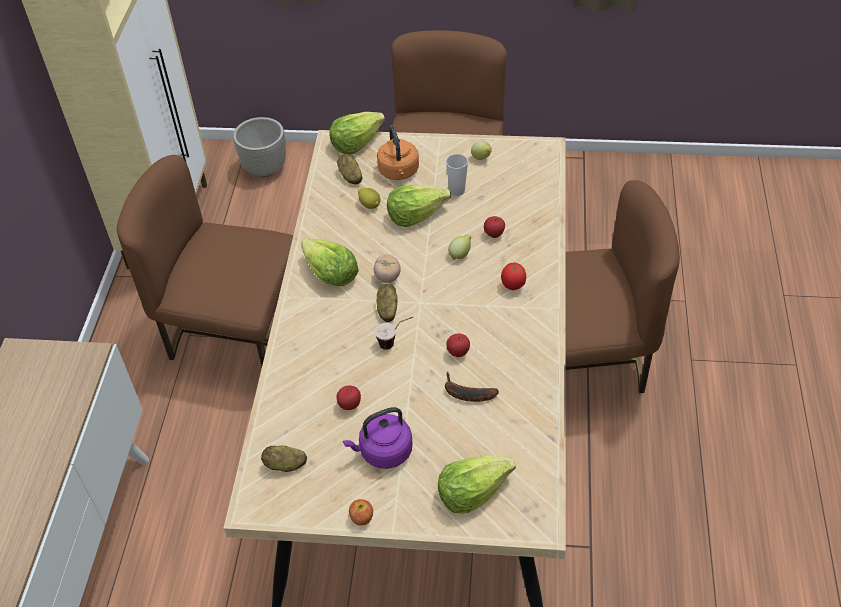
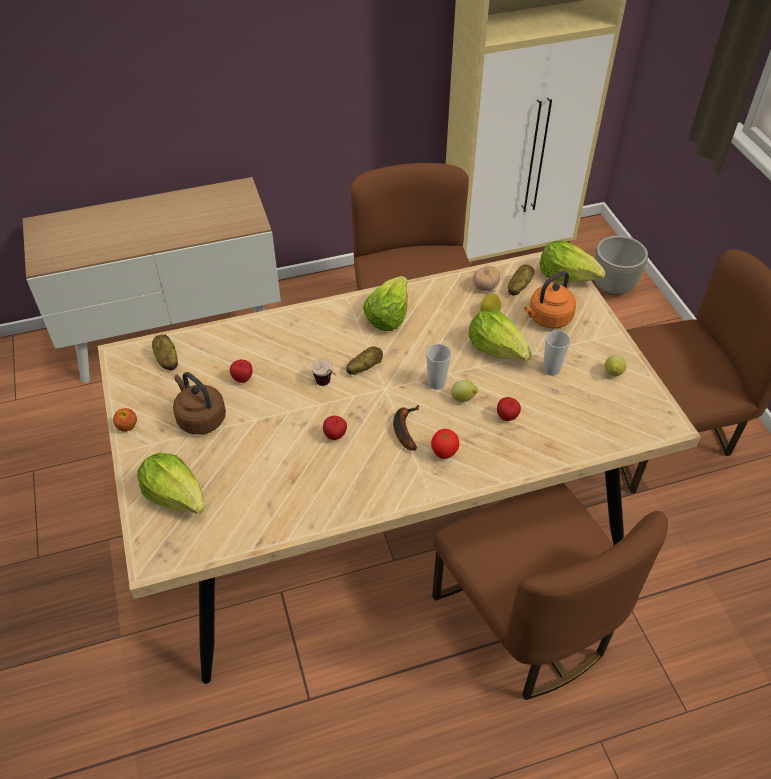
camera: 65 degrees right, 0 degrees up
(383, 452) = (200, 418): purple kettle -> brown kettle
(387, 277) = (405, 355): tomato -> tomato (485, 287)
(433, 266) = (436, 383): none -> cup
(465, 393) = (288, 456): banana -> banana (404, 428)

